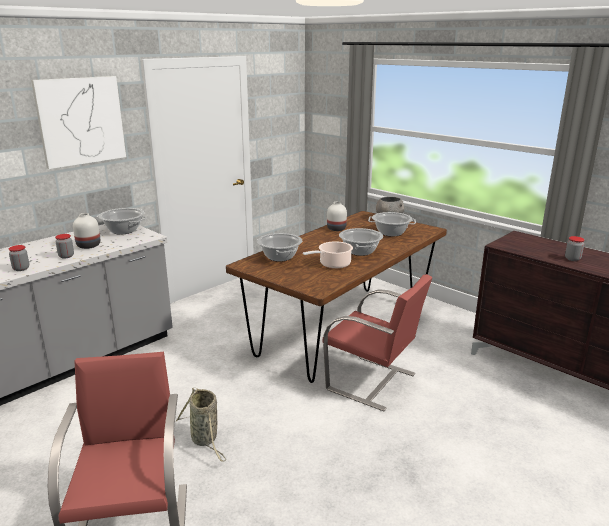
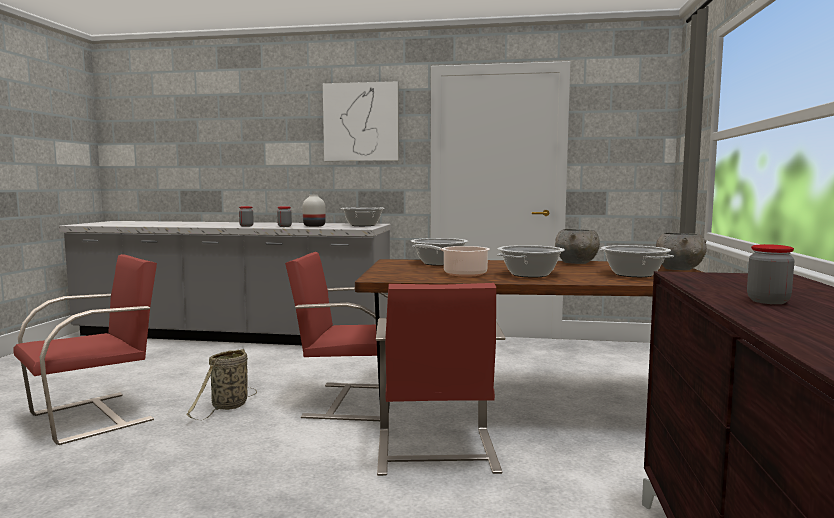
camera: 55 degrees right, 15 degrees down
(263, 383) = (351, 401): none -> red chair
(336, 228) = (576, 263): white vase -> grey bowl

